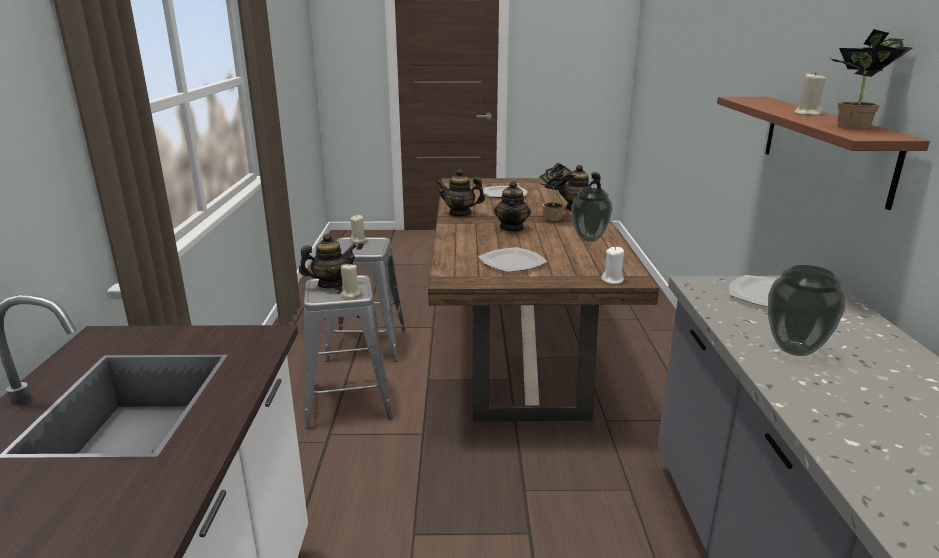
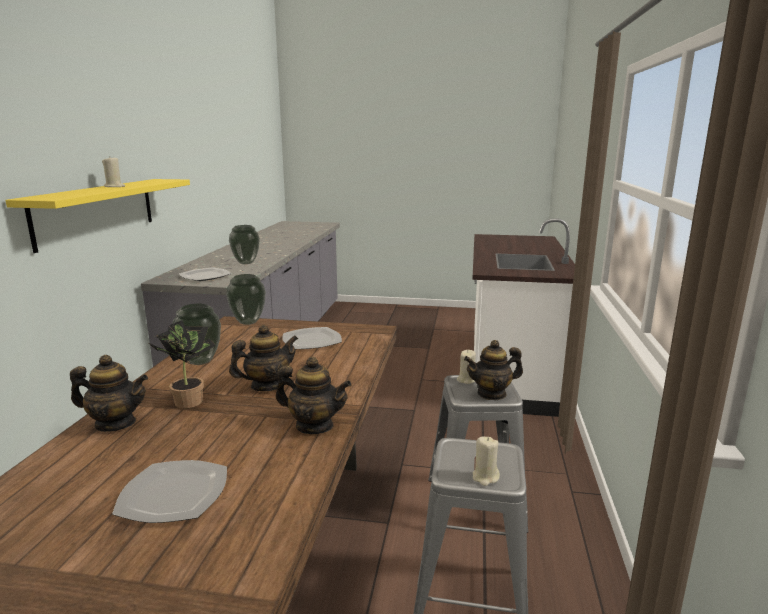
camera: 170 degrees left, 5 degrees down
(512, 228) = (266, 385): teapot -> teapot turned 45 degrees clockwise
(612, 280) = (248, 322): white candle -> vase
(825, 146) = (97, 211): brown shelf -> yellow shelf
(853, 127) = (147, 182): potted plant -> none

